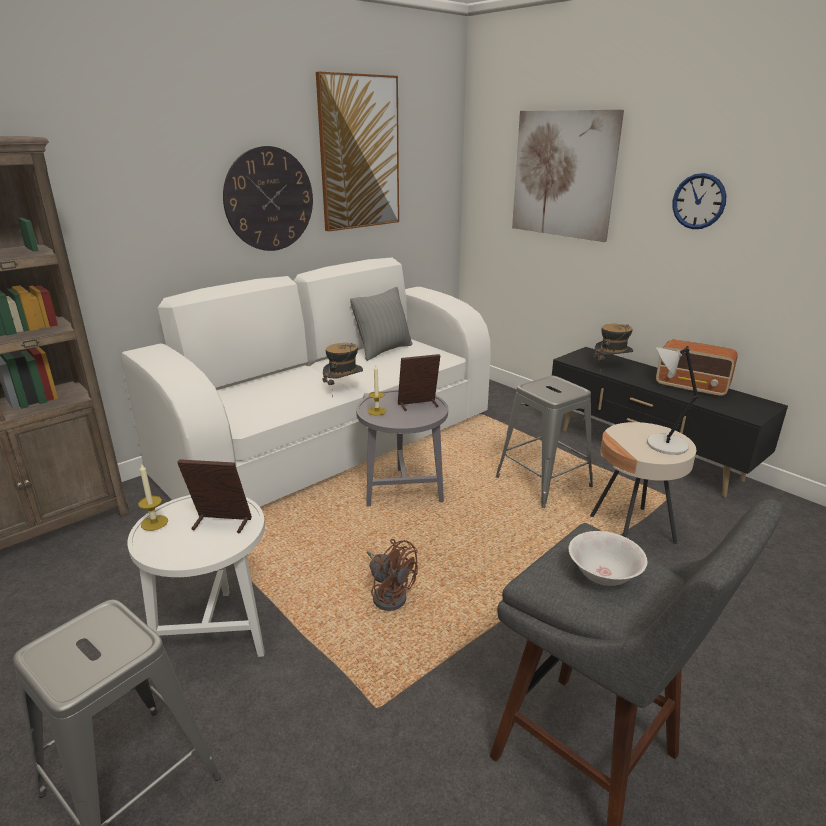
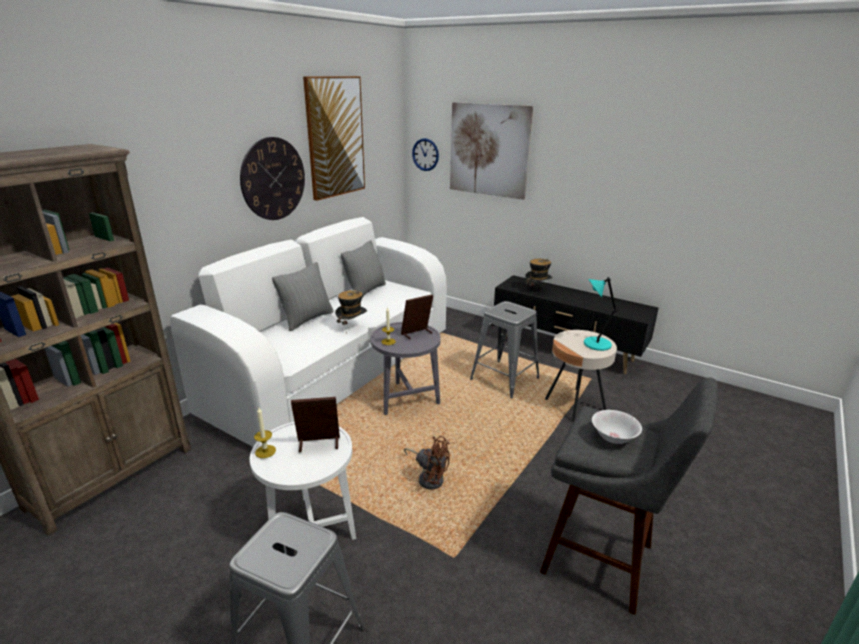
camera: 15 degrees left, 0 degrees up
(295, 376) = (307, 319): none -> grey pillow
(664, 445) = (595, 344): grey table lamp -> turquoise table lamp
(692, 387) = (596, 300): radio -> none
(699, 201) = (590, 171): wall clock -> wall clock (425, 154)

